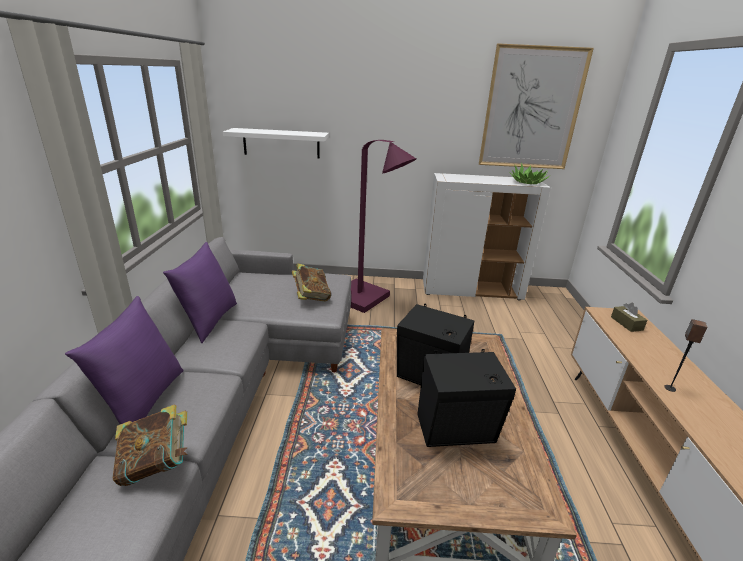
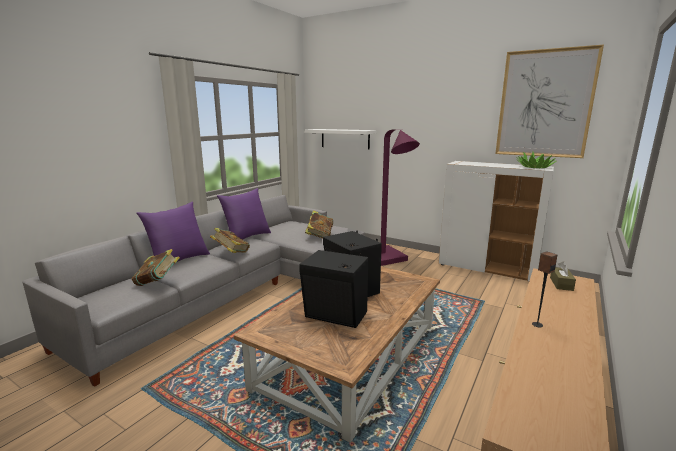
camera: 30 degrees right, 10 degrees down
(218, 360) = (231, 253): none -> book

